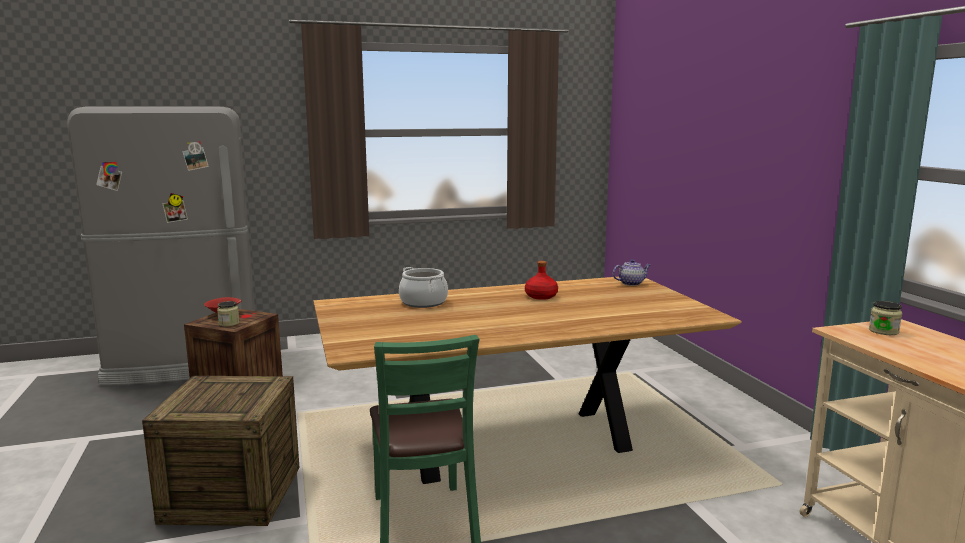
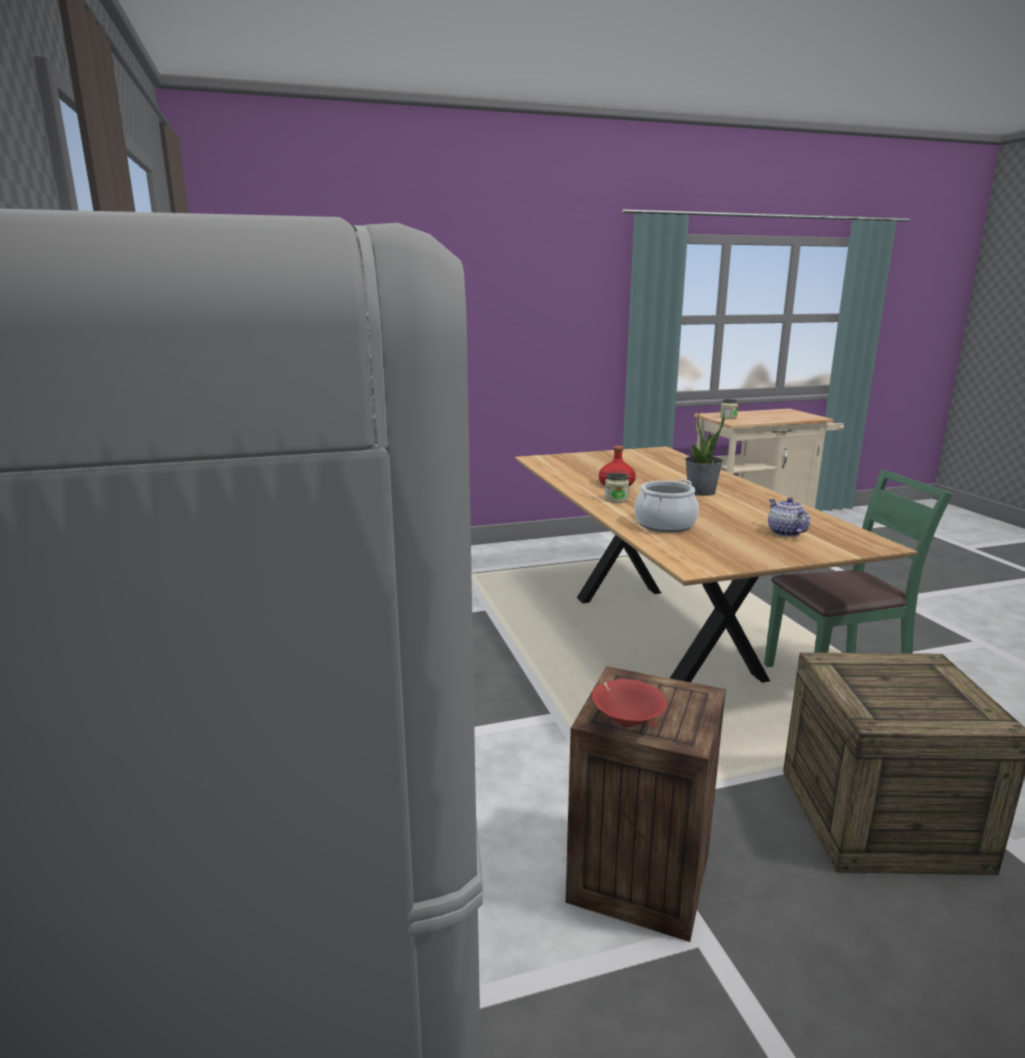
camera: 90 degrees left, 5 degrees up
(229, 323) = (683, 703): jar -> jar (616, 499)
(521, 318) = (701, 492): none -> potted plant
(631, 283) = (554, 460): teapot -> teapot (784, 532)

